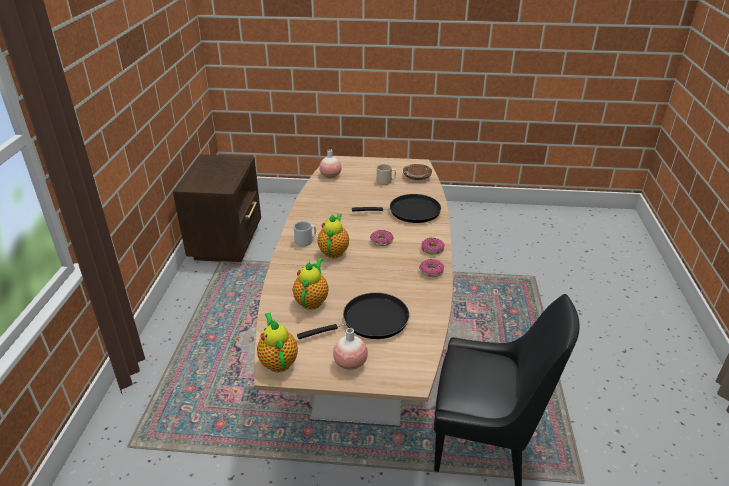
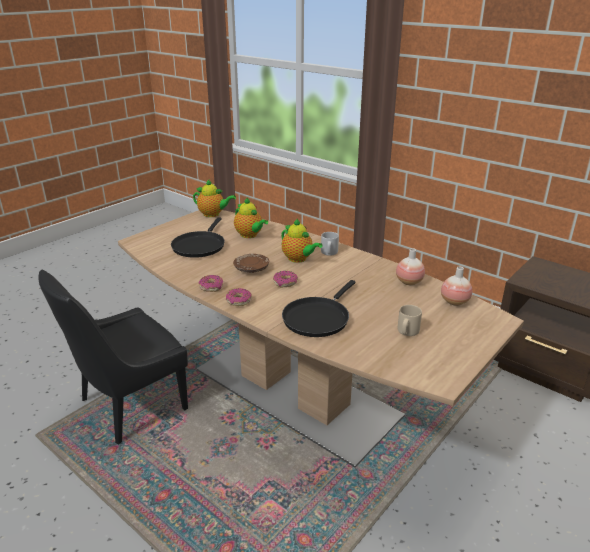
camera: 125 degrees right, 5 degrees down
(350, 363) = (177, 230): vase -> vase (409, 282)
(417, 176) = (400, 361): brown plate -> brown plate (251, 269)

